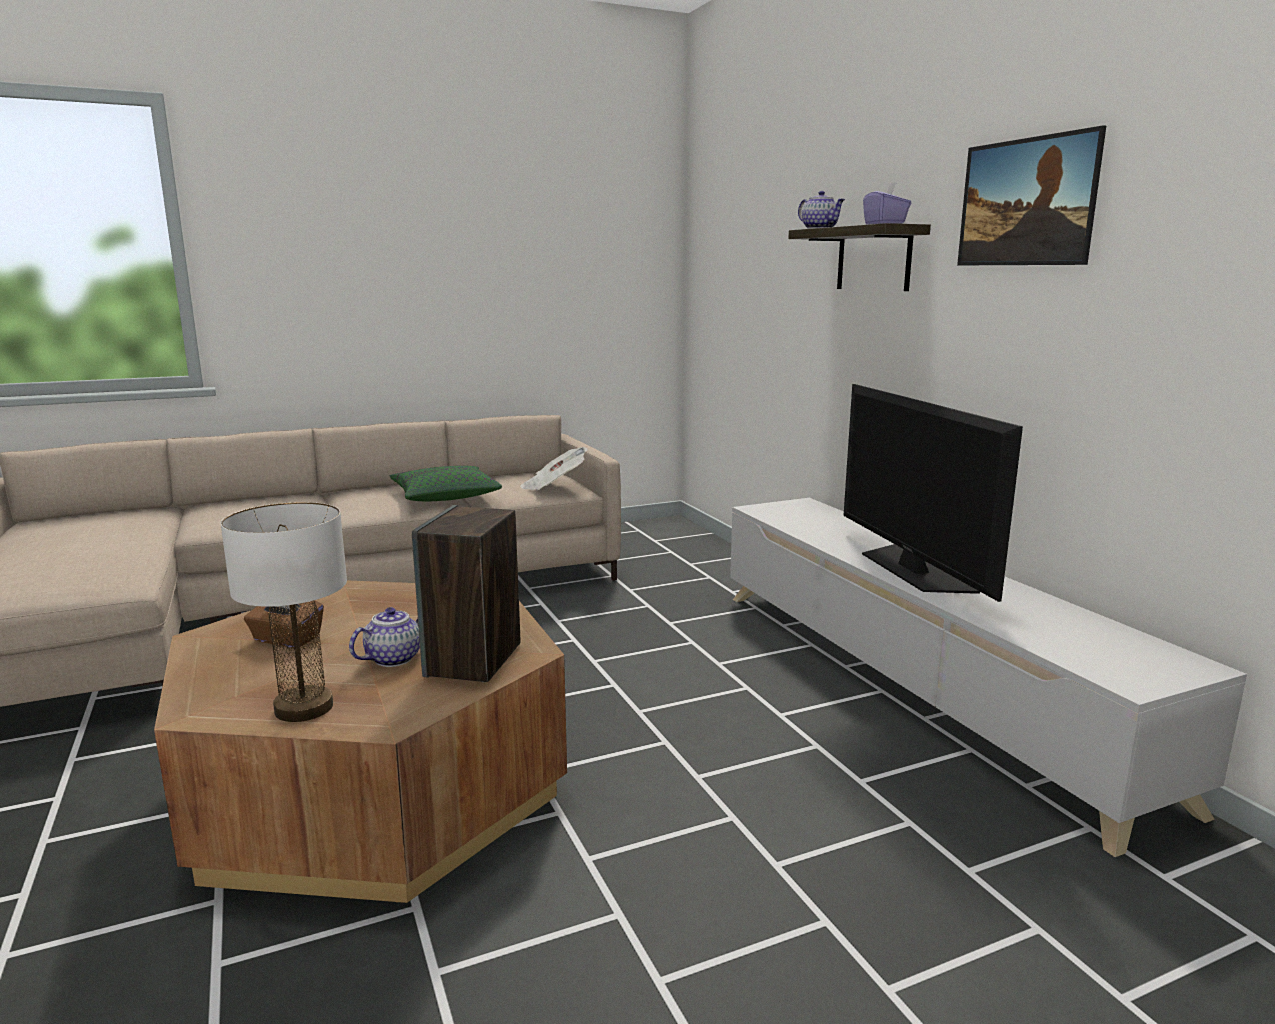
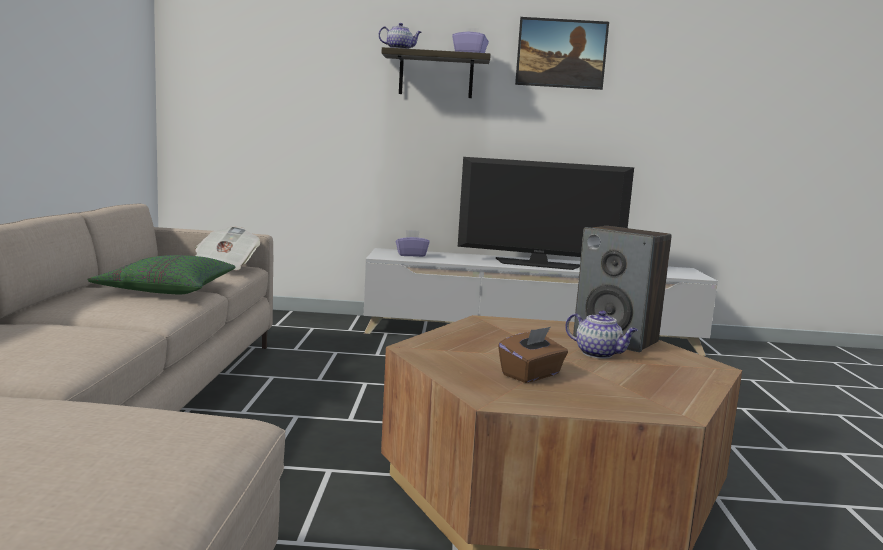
camera: 65 degrees left, 5 degrees down
(303, 708) = (680, 383): table lamp -> none
(394, 658) = (599, 354): teapot -> teapot turned 150 degrees clockwise
(802, 515) = (411, 255): none -> purple tissue box

